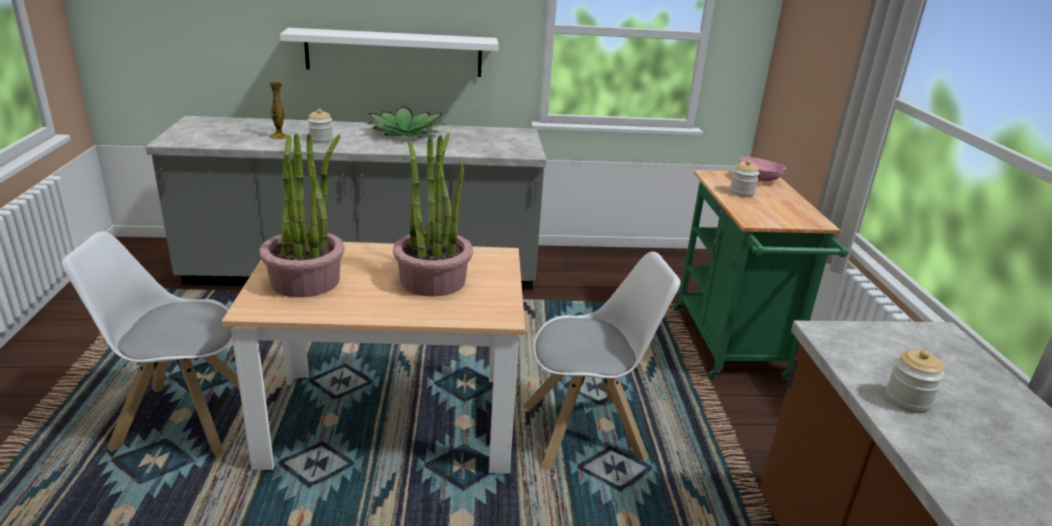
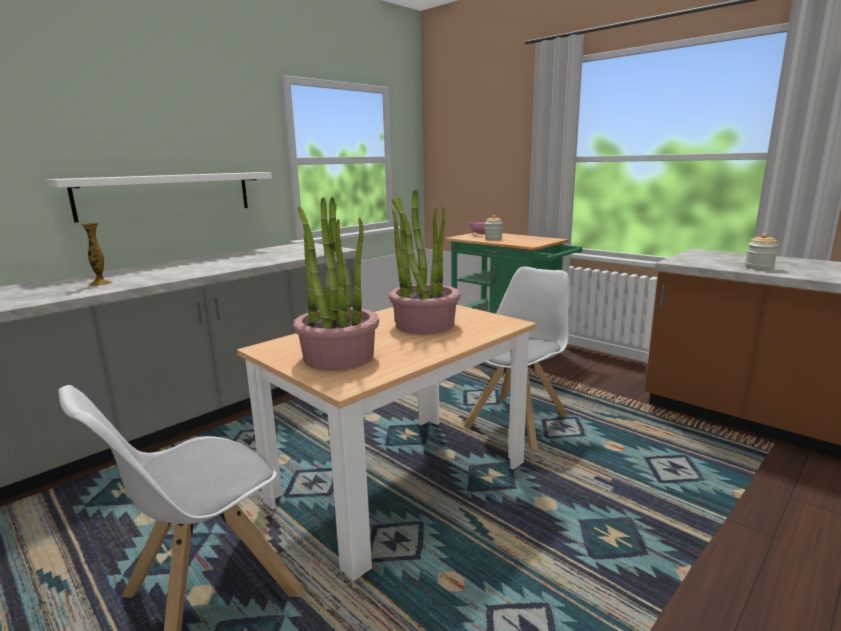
camera: 40 degrees left, 10 degrees down
(321, 140) = (152, 276): jar -> none
(406, 133) = (217, 260): potted plant -> none

